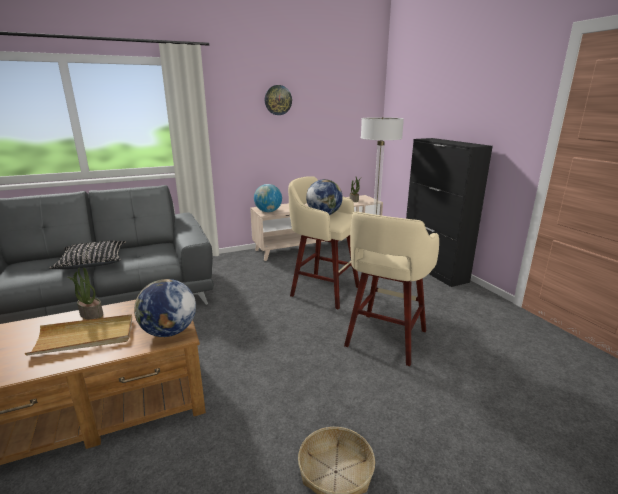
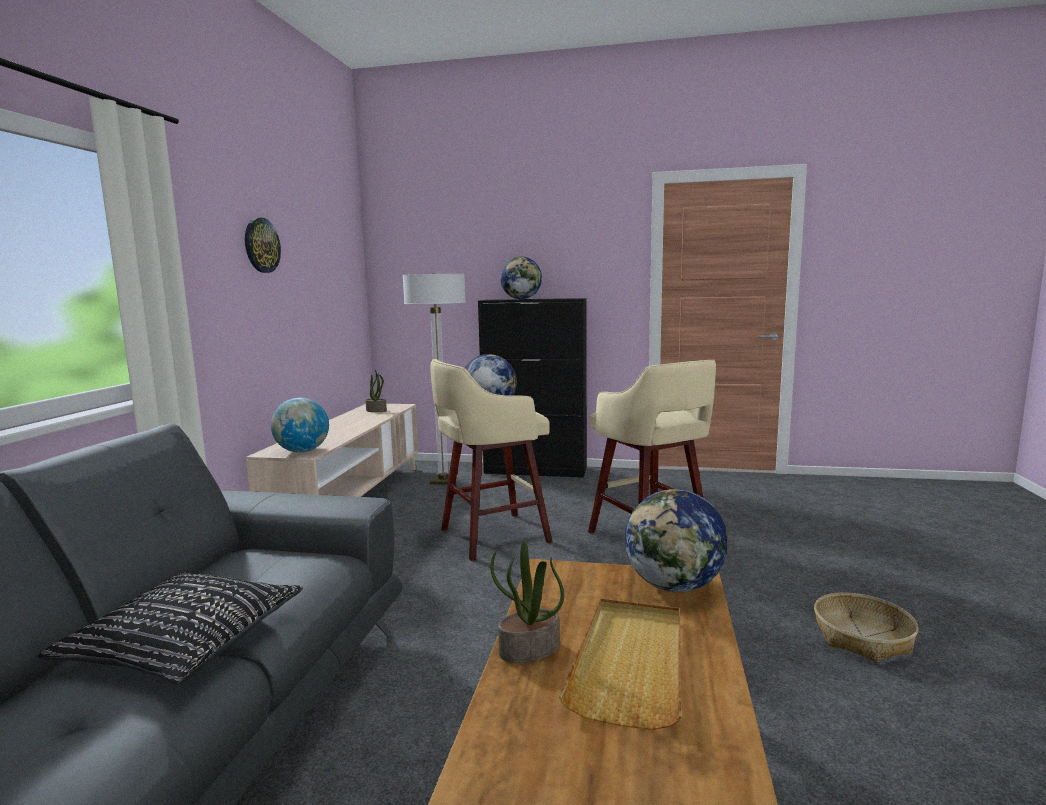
camera: 55 degrees left, 10 degrees down
(444, 141) = (521, 299): none -> globe

